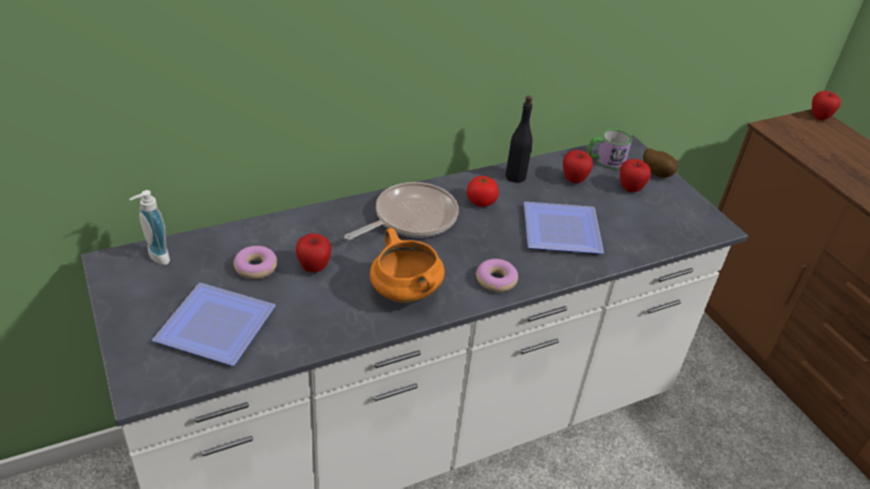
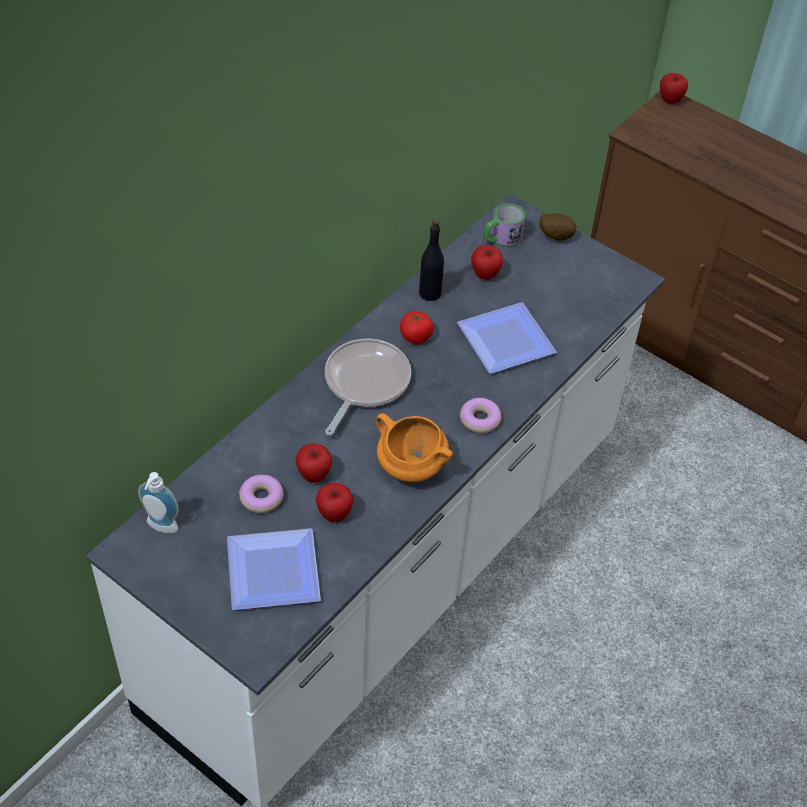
camera: 25 degrees left, 10 degrees up
(630, 188) = (540, 264): apple -> apple (334, 514)

